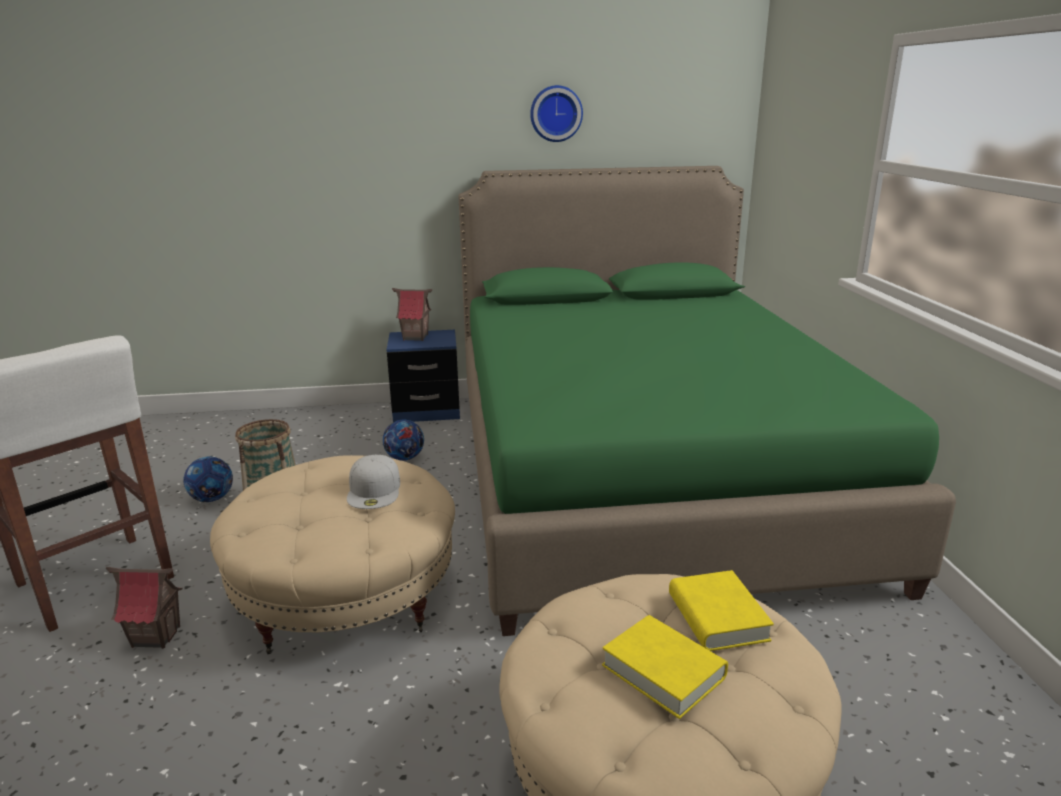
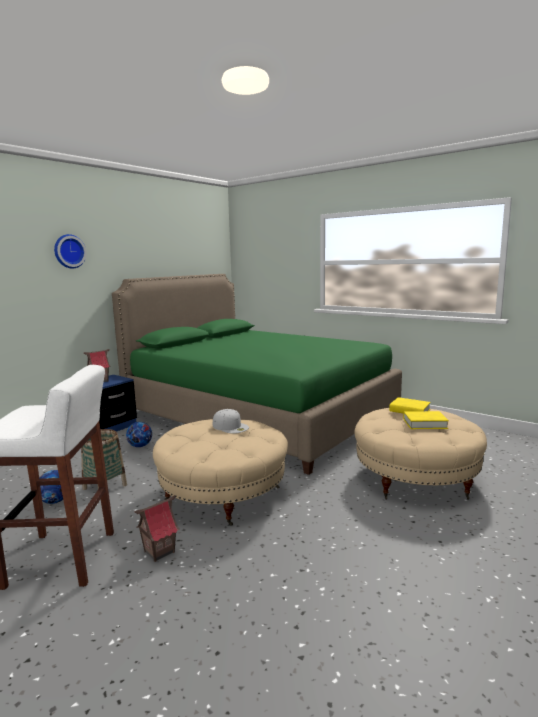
camera: 45 degrees left, 10 degrees down
(555, 113) = (153, 248): wall clock -> wall clock (69, 251)

